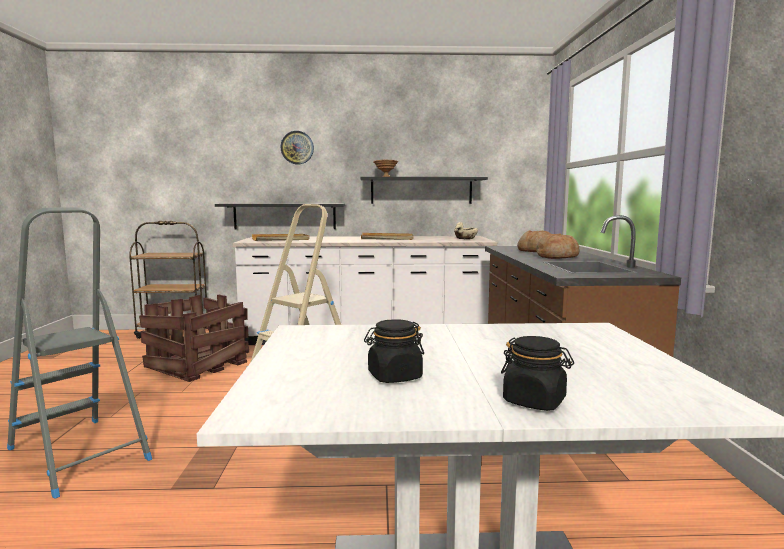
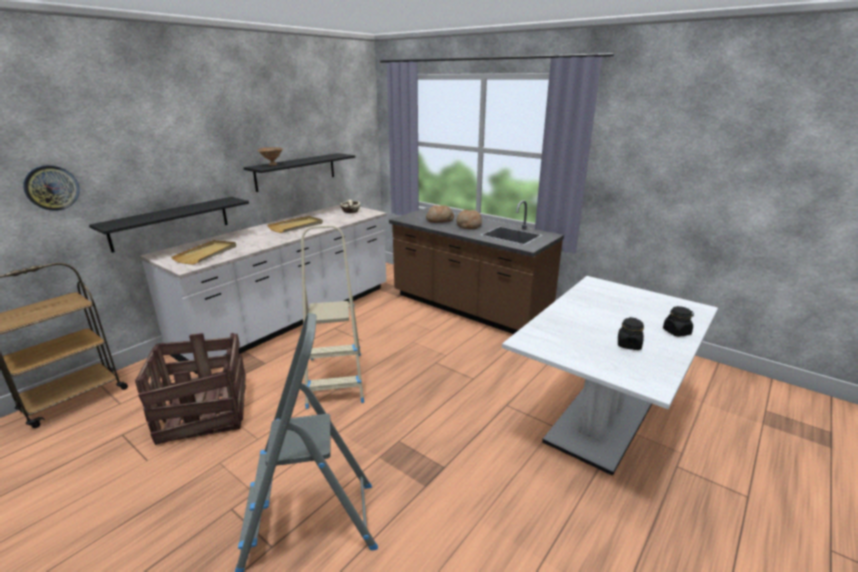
camera: 50 degrees left, 15 degrees up
(297, 147) = (170, 142): wall clock -> wall clock (51, 188)

